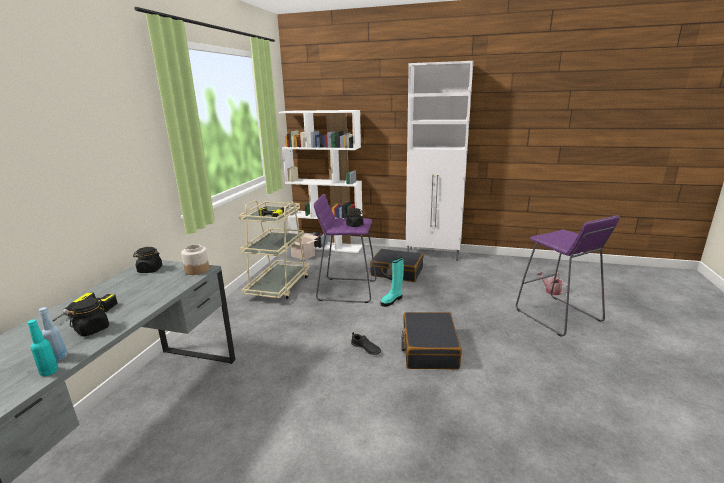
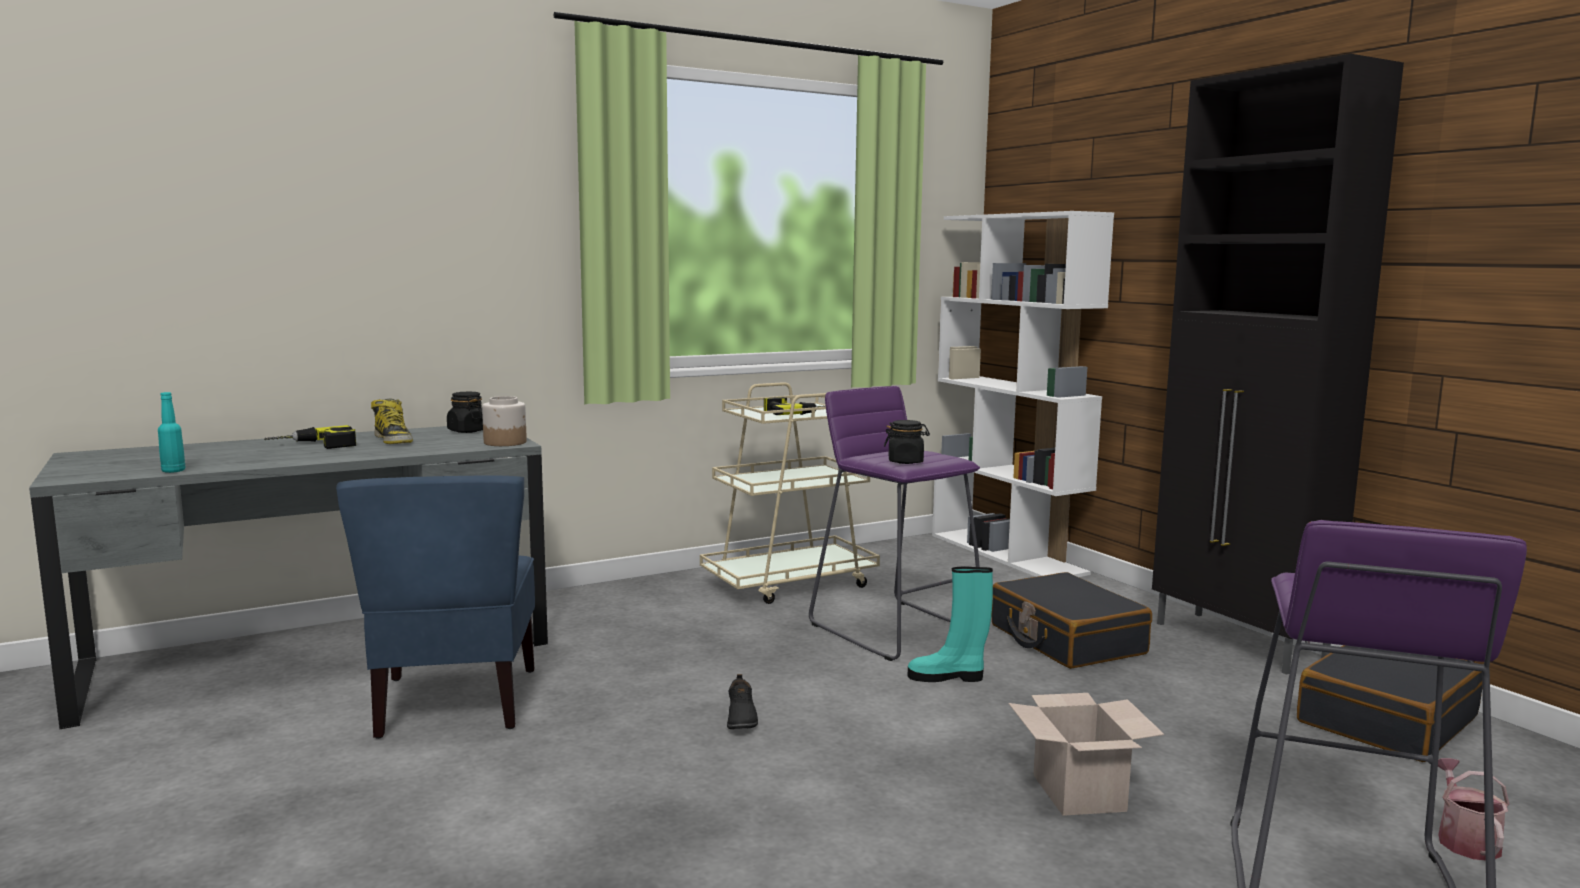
camera: 45 degrees right, 10 degrees down
(59, 357) = (206, 465): blue bottle -> none
(92, 329) = (280, 456): black jar -> none
(126, 291) = (393, 440): none -> boot
(251, 408) = (455, 703): none -> blue chair
(303, 256) = (928, 555): cardboard box -> cardboard box (1081, 794)
(429, 349) = (847, 774): black suitcase -> black suitcase (1385, 719)
(433, 255) = (1240, 643): white cabinet -> black cabinet

